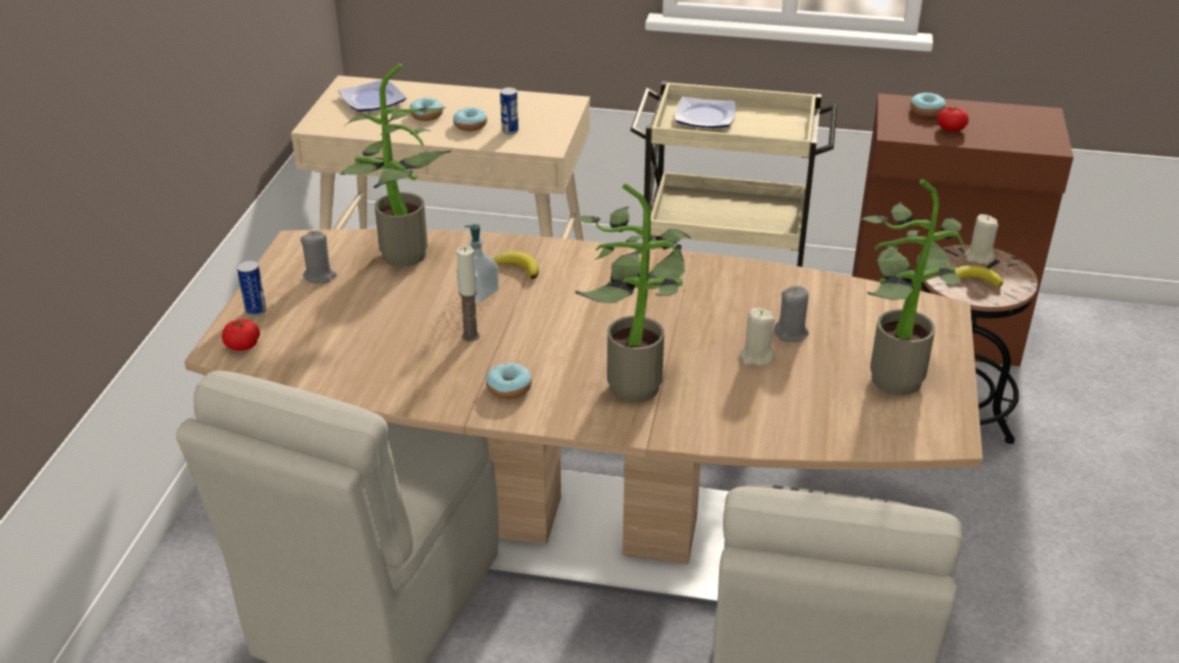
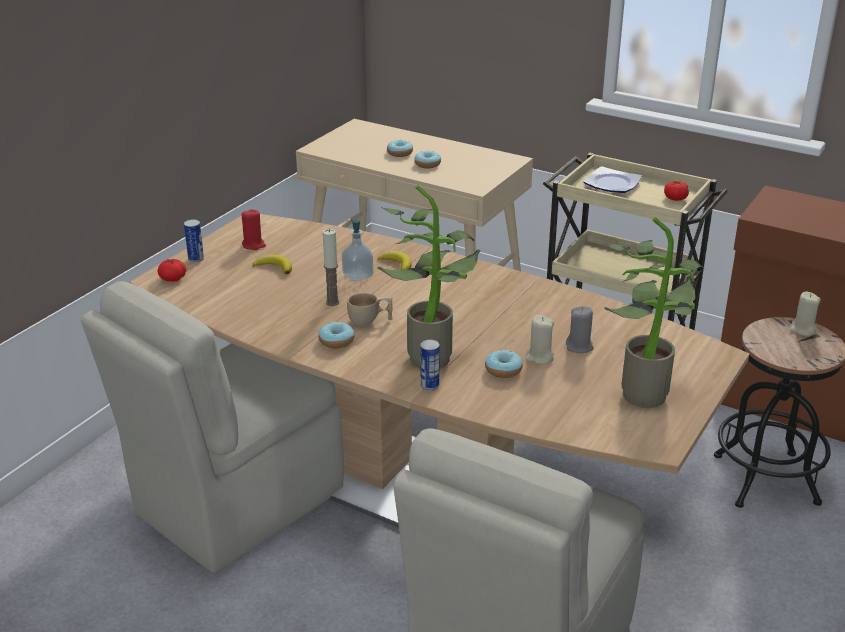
camera: 20 degrees right, 5 degrees down
(320, 276) = (253, 245): grey candle -> red candle
(371, 100) = (366, 137): plate -> none
(401, 259) = (317, 244): potted plant -> none
(510, 131) = (454, 172): can -> can (429, 386)
(532, 352) = (370, 321): none -> beige cup
(926, 111) = (798, 204): donut -> donut (503, 370)
(951, 128) = (810, 220): tomato -> tomato (675, 199)
(973, 281) = (785, 346): banana -> banana (274, 267)

